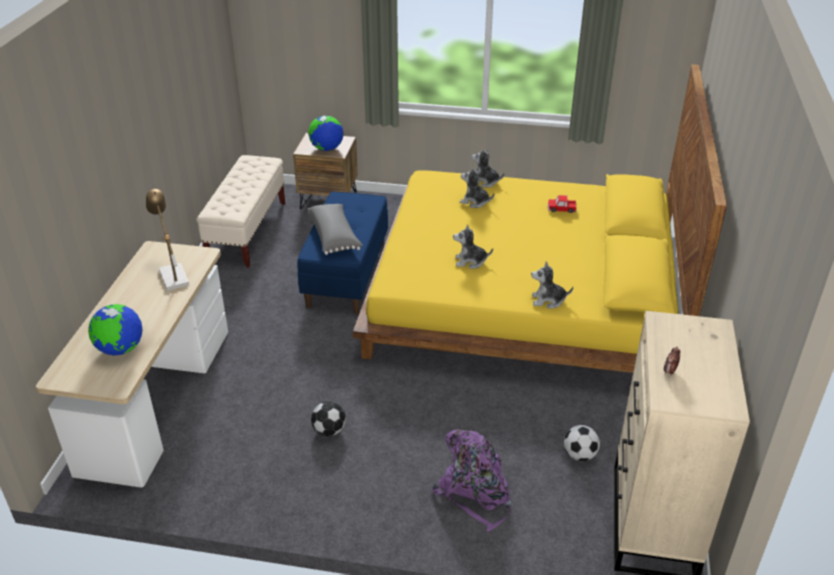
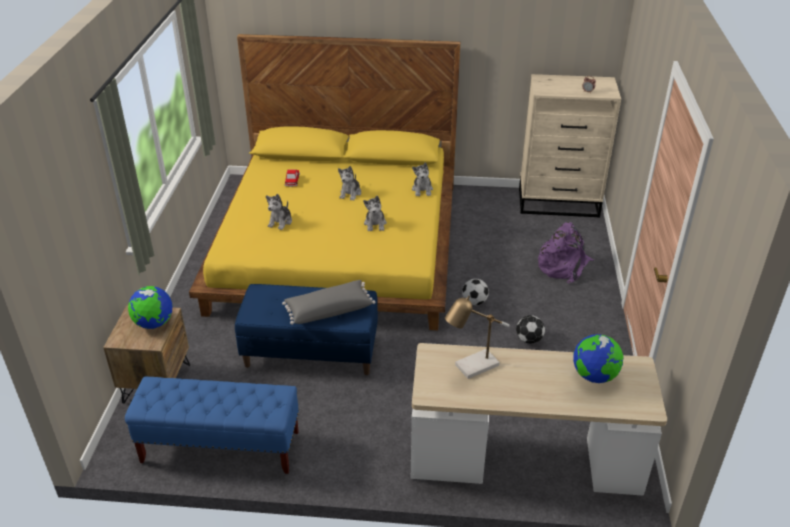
camera: 95 degrees left, 0 degrees up
(247, 232) = (220, 447): beige bench -> blue bench
(485, 182) = (241, 218): plush toy -> plush toy (350, 193)
(579, 455) = (514, 225): football -> football (474, 302)

